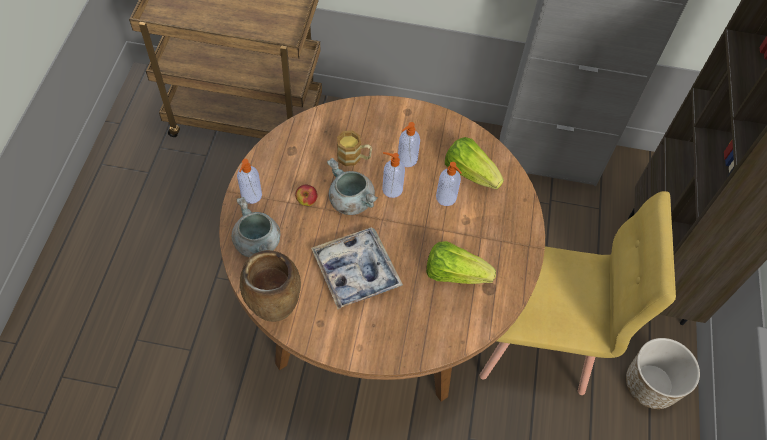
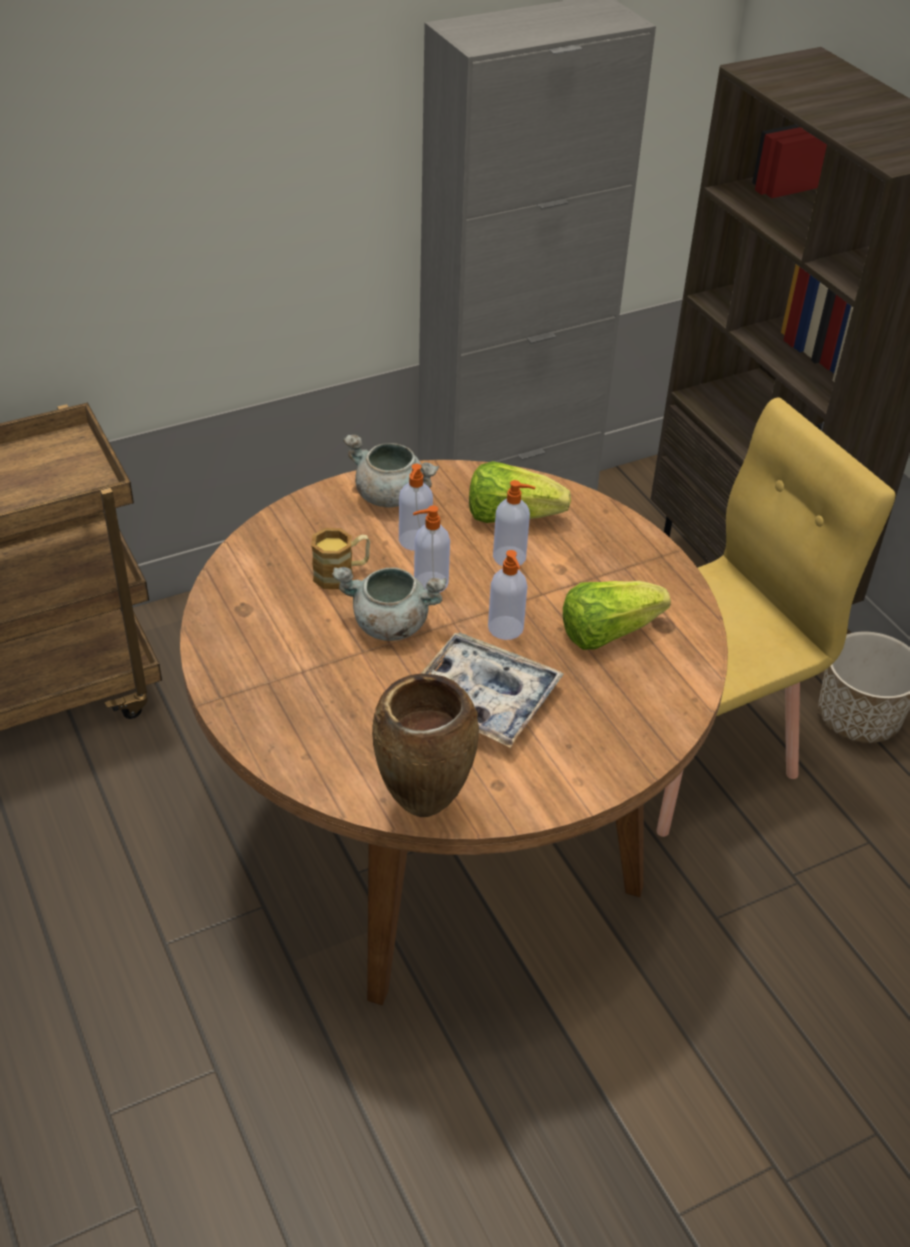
camera: 35 degrees left, 15 degrees down
(251, 196) = (240, 692): soap dispenser -> soap dispenser (506, 629)
(258, 243) = (312, 742): grey cooking pot -> grey cooking pot (392, 496)
(307, 201) = (328, 656): apple -> none

